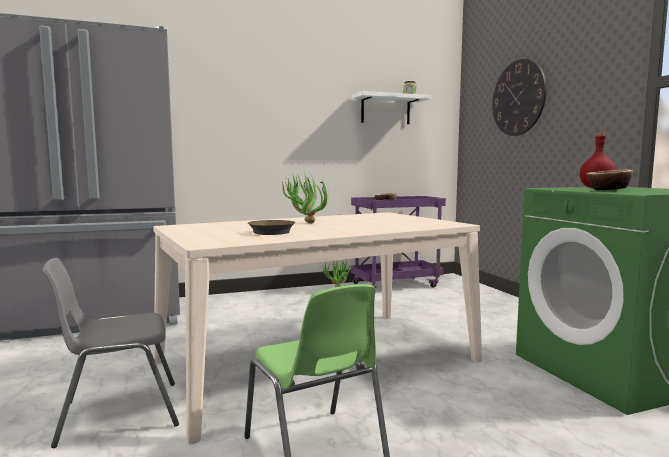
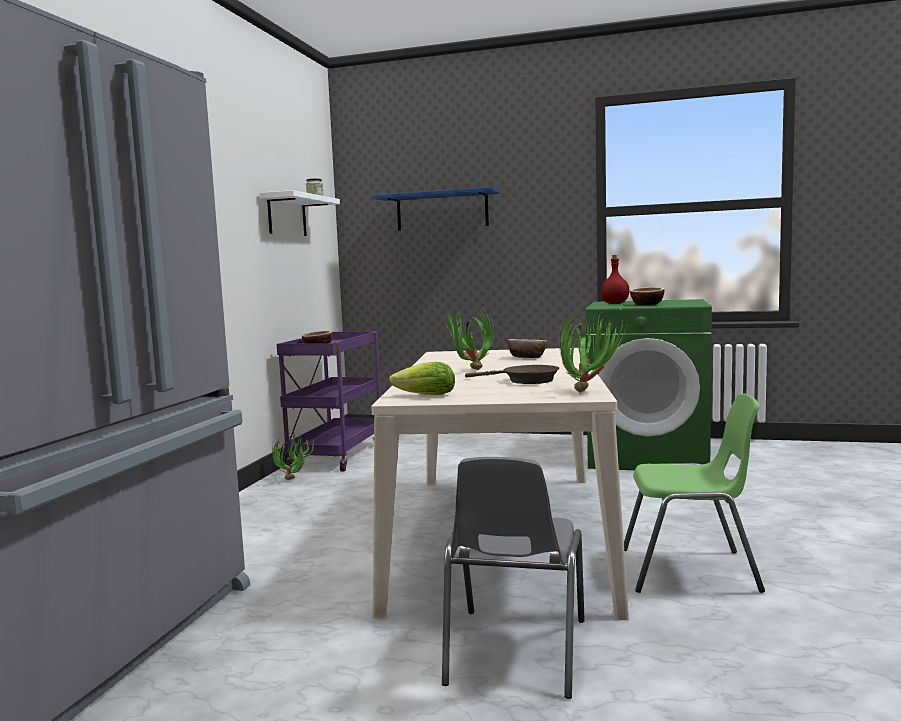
camera: 55 degrees left, 0 degrees up
(192, 226) = (422, 395): none -> lettuce
(231, 242) = (588, 391): none -> potted plant
(391, 223) = (527, 357): none -> bowl
(518, 98) = (442, 211): wall clock -> blue shelf

